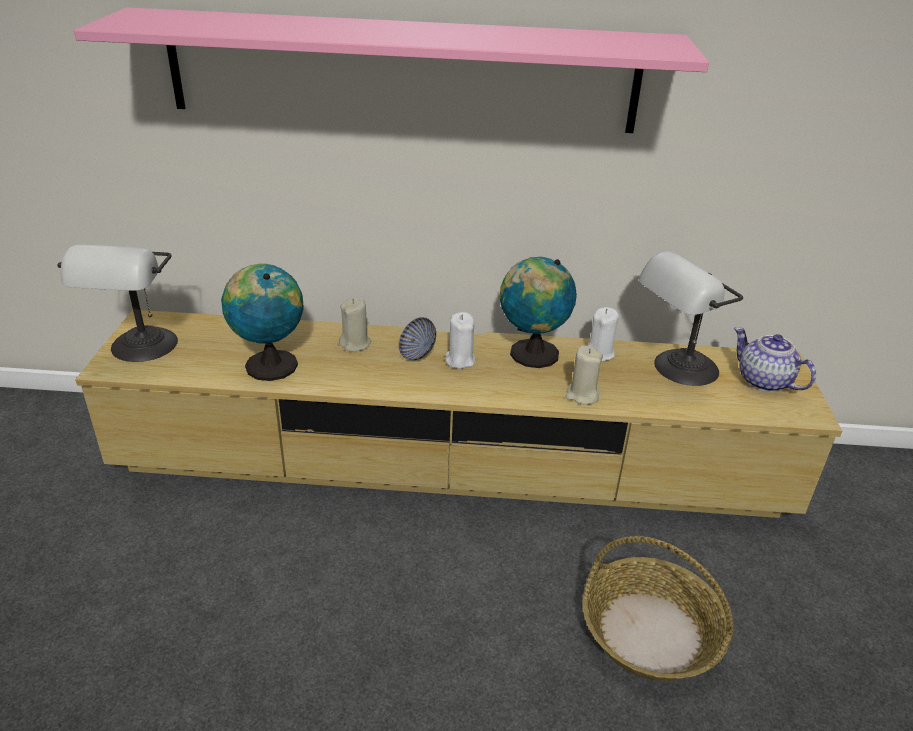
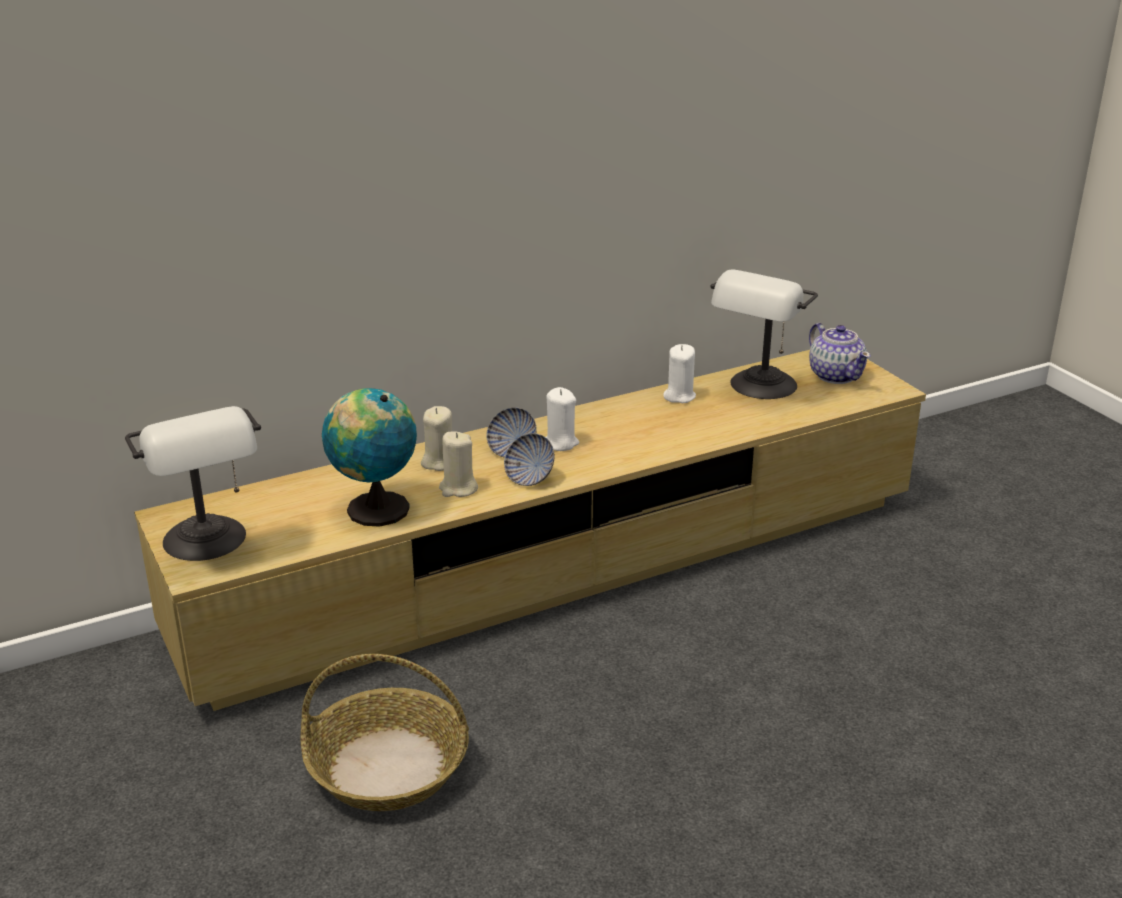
camera: 30 degrees left, 5 degrees down
(402, 72) = (449, 145): pink shelf -> none
(404, 381) = (530, 478): none -> bowl
(530, 354) = (619, 417): globe -> none
(582, 395) = (702, 435): beige candle -> beige candle (458, 488)
(651, 632) = (860, 630): basket -> basket (389, 766)
(764, 382) = (836, 375): teapot -> teapot turned 135 degrees counterclockwise

